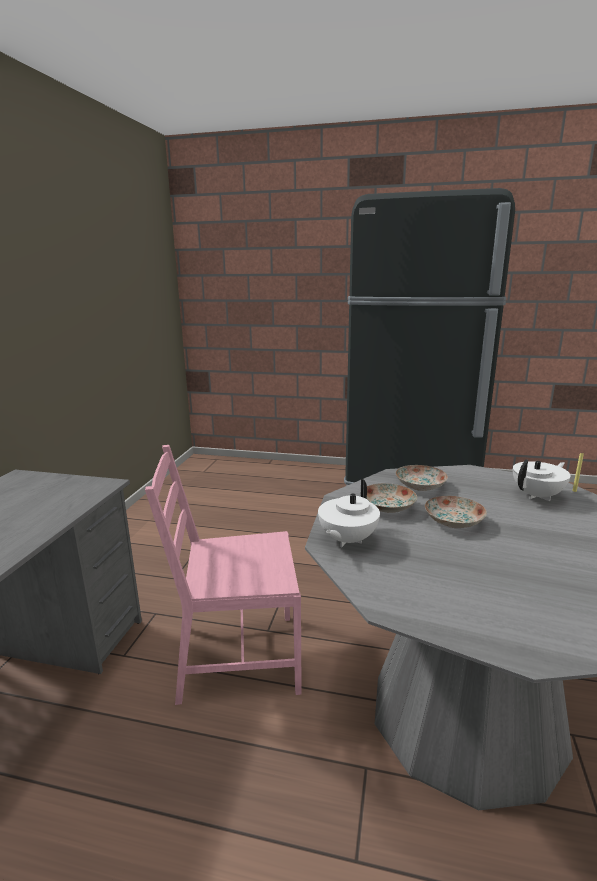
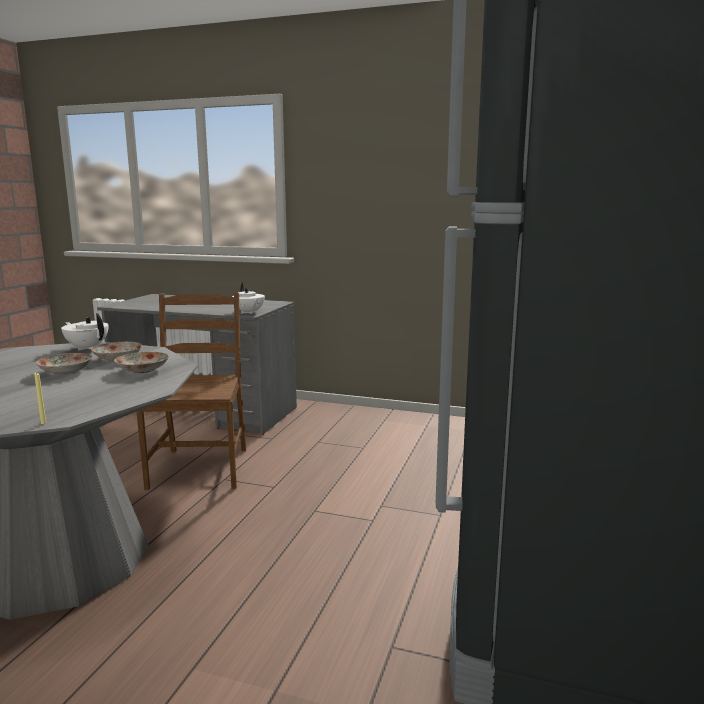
camera: 95 degrees right, 5 degrees down
(237, 658) = (200, 467): pink chair -> brown chair
(538, 496) = (60, 405): white teapot -> white teapot (249, 313)

